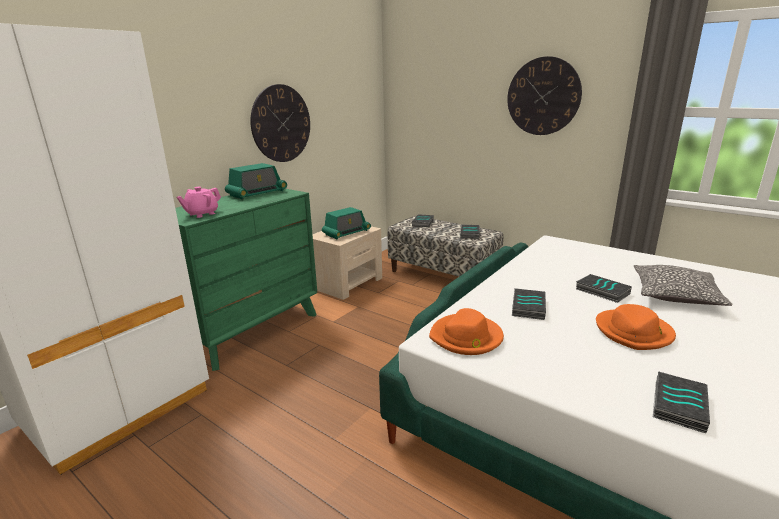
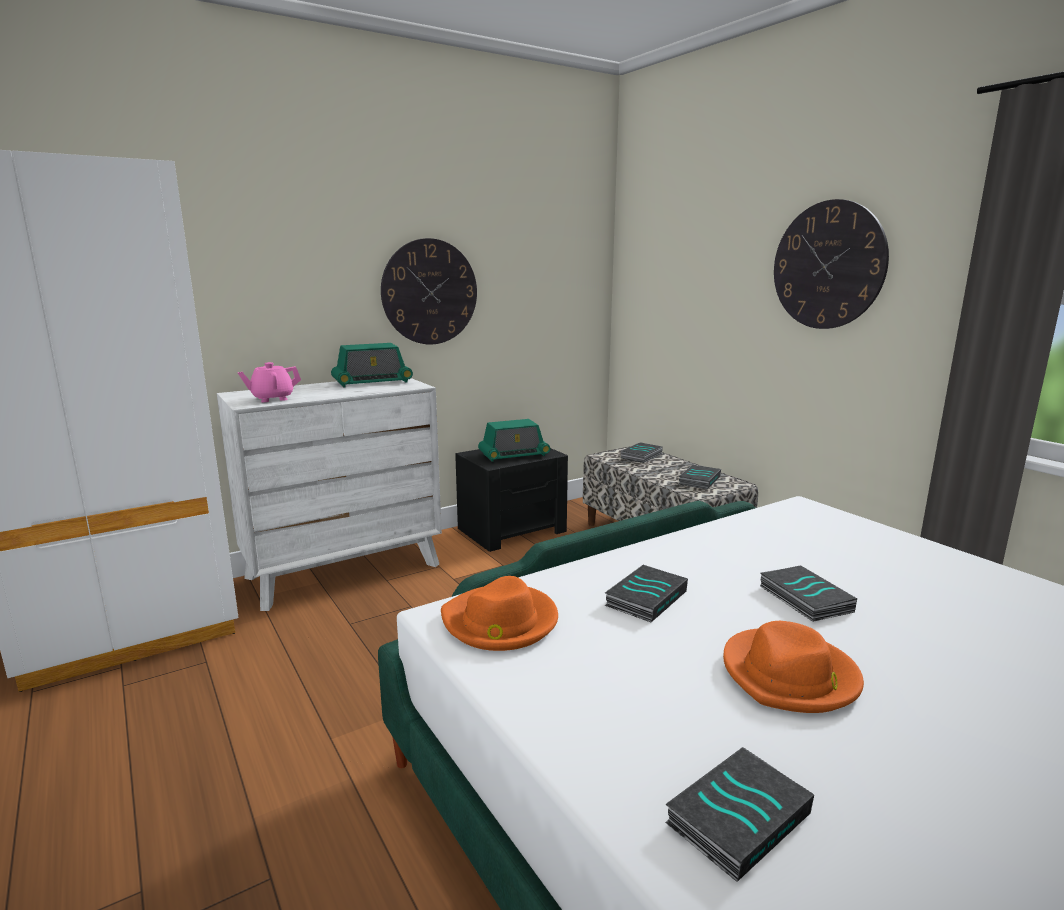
camera: 20 degrees right, 5 degrees down
(252, 331) = (344, 571): green dresser -> white dresser
(347, 283) = (512, 530): beige nightstand -> black nightstand
(675, 295) = (946, 631): pillow -> none

